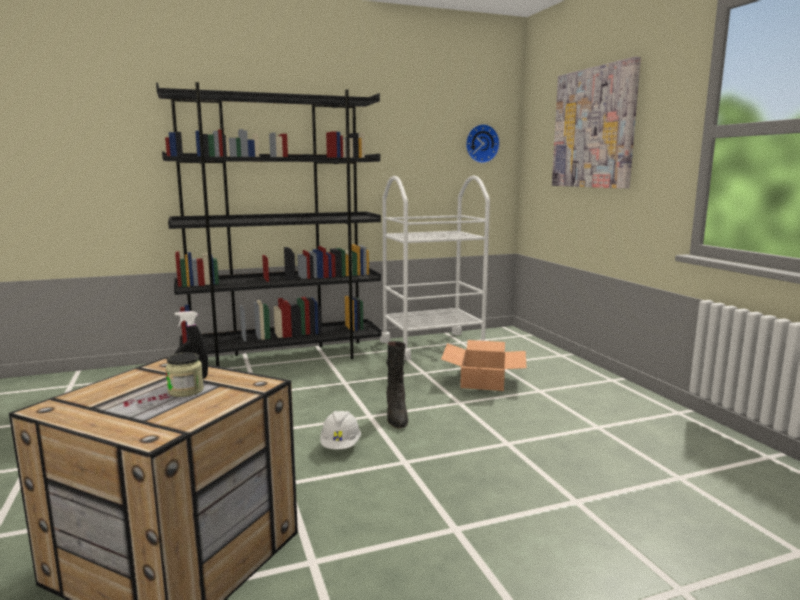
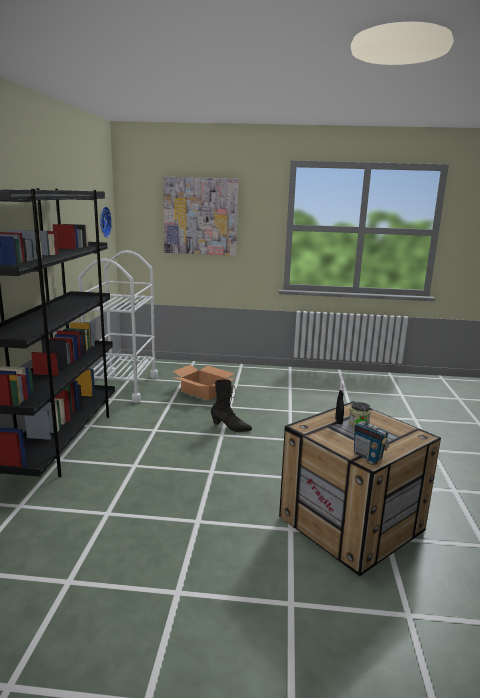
camera: 65 degrees left, 5 degrees up
(64, 405) = (368, 456): none -> radio
(340, 446) = (255, 452): white hard hat -> none

